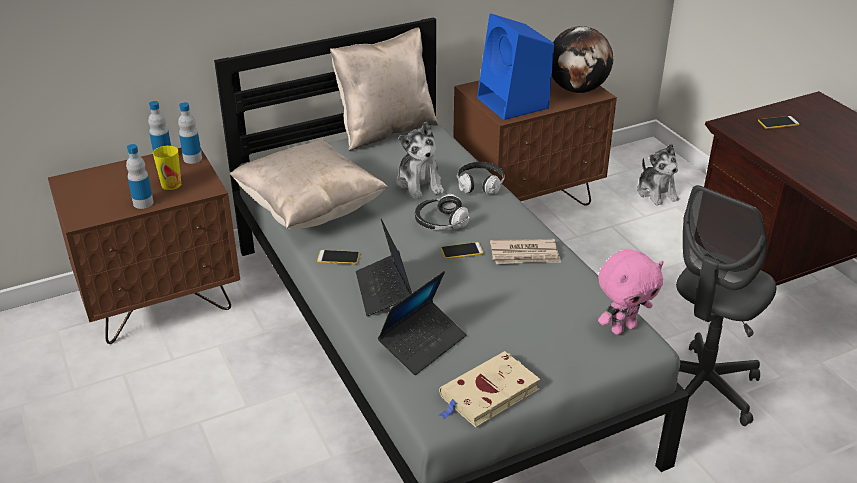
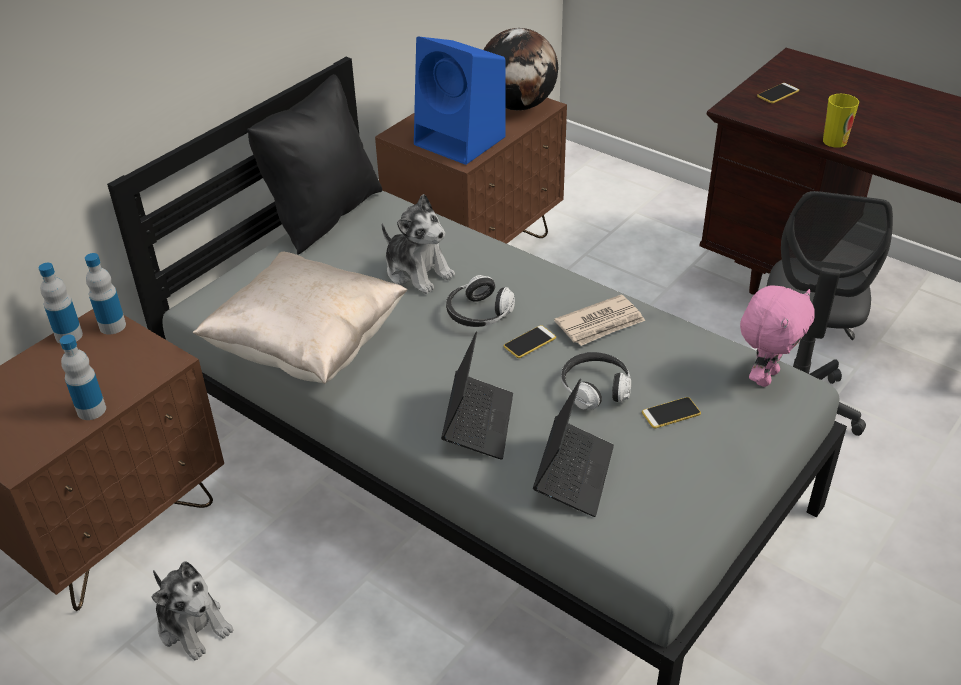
camera: 25 degrees left, 5 degrees up
(171, 184) = (111, 371): cup -> cup (834, 141)
(338, 258) = (391, 399): phone -> phone (671, 413)
(384, 291) = (478, 423): laptop -> laptop turned 135 degrees counterclockwise
(385, 130) = (322, 215): beige pillow -> black pillow
(480, 185) = (488, 253): headphones -> headphones (595, 389)
(487, 394) = (689, 509): beige book -> none
(656, 193) = (605, 201): plush toy -> plush toy (193, 625)

